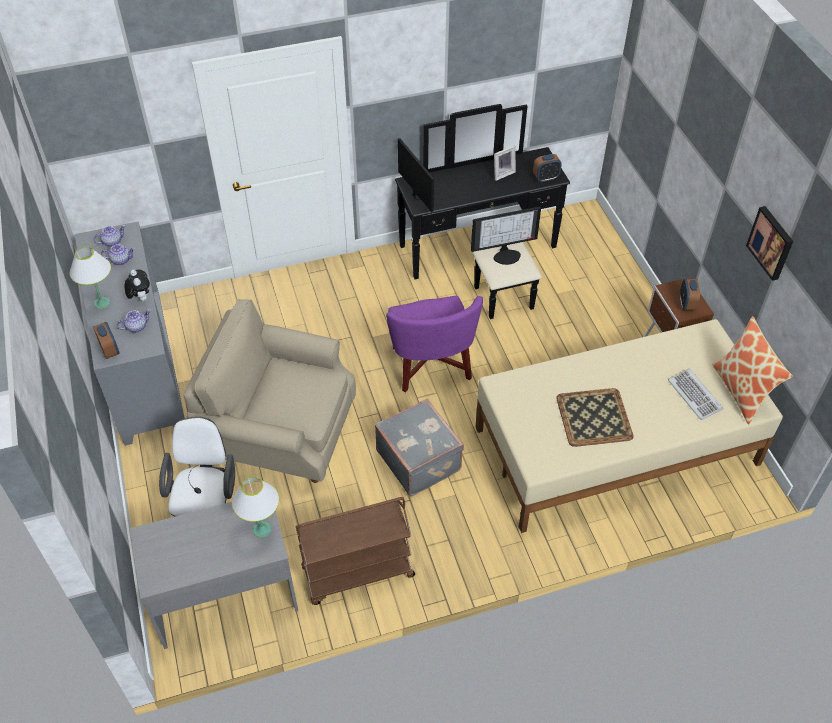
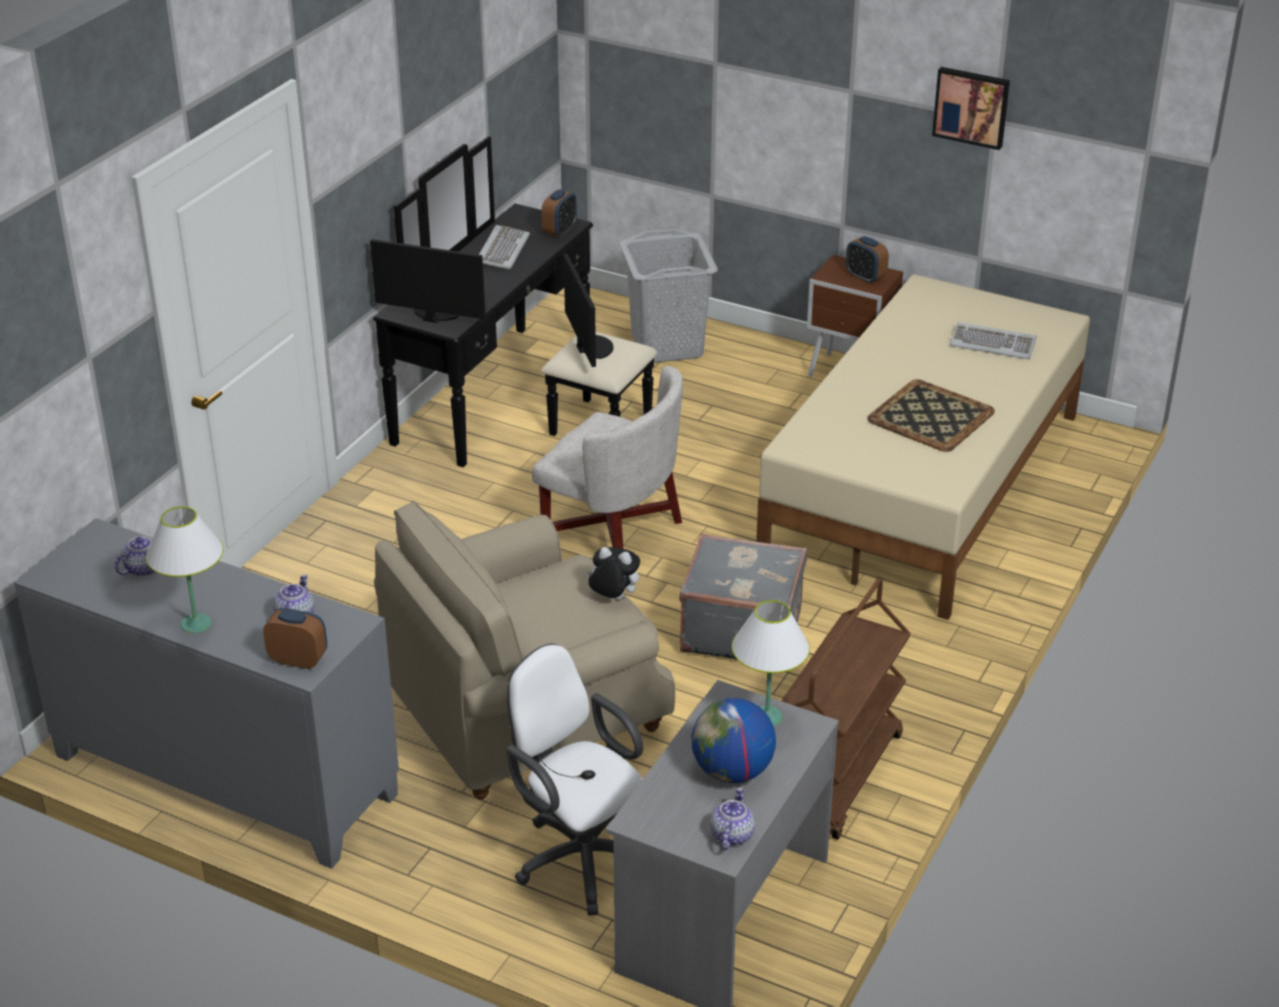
camera: 45 degrees left, 15 degrees down
(112, 241) = (94, 557): teapot -> teapot (731, 834)
(140, 298) = (248, 587): plush toy -> plush toy (613, 598)
(210, 545) = (732, 771): none -> globe
(430, 364) = (613, 535): purple armchair -> white armchair
(502, 173) = (502, 250): picture frame -> keyboard
(506, 254) = (591, 347): monitor -> monitor turned 45 degrees counterclockwise
(596, 271) = (667, 345): none -> grey laundry basket
(741, 391) = (1027, 317): pillow -> none

